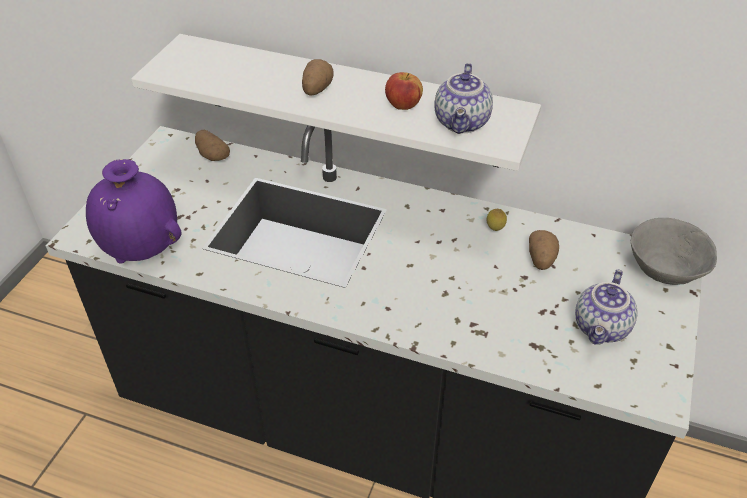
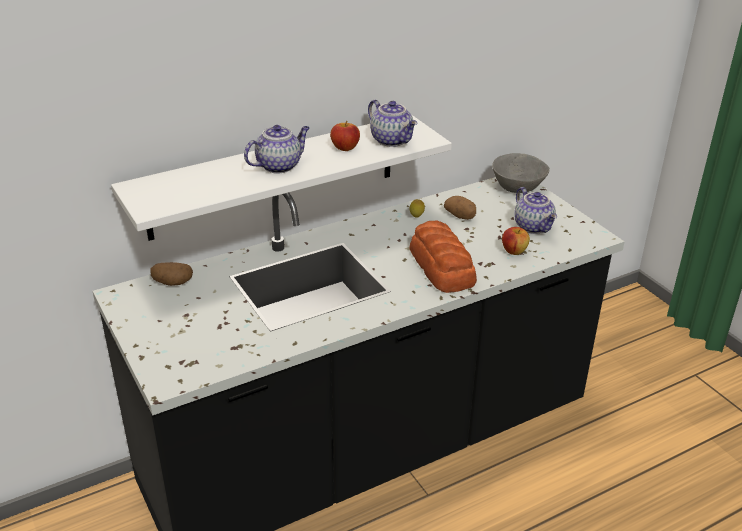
camera: 50 degrees left, 10 degrees down
(143, 251) = (233, 358): purple vase -> none
(316, 89) = (279, 165): potato -> teapot
(429, 299) = (441, 267): none -> bread
(530, 338) = (514, 251): none -> apple

